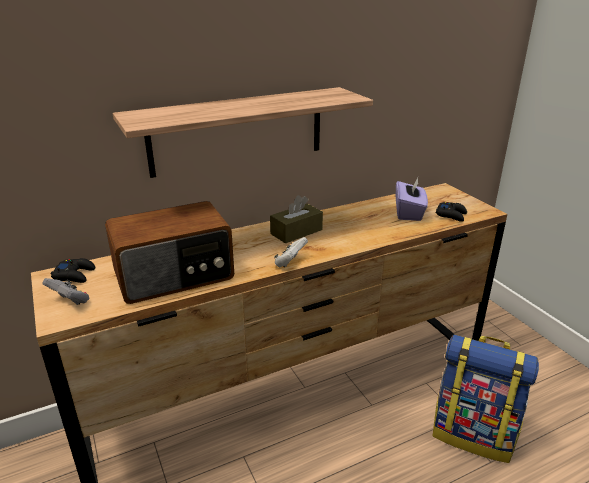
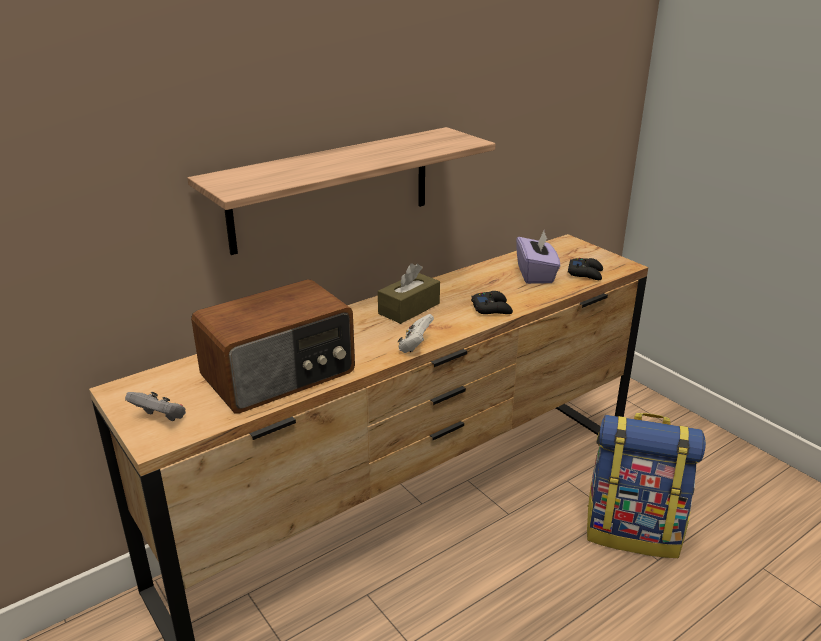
camera: 10 degrees left, 0 degrees up
(75, 275) = (150, 386): black game controller -> black game controller (492, 308)

